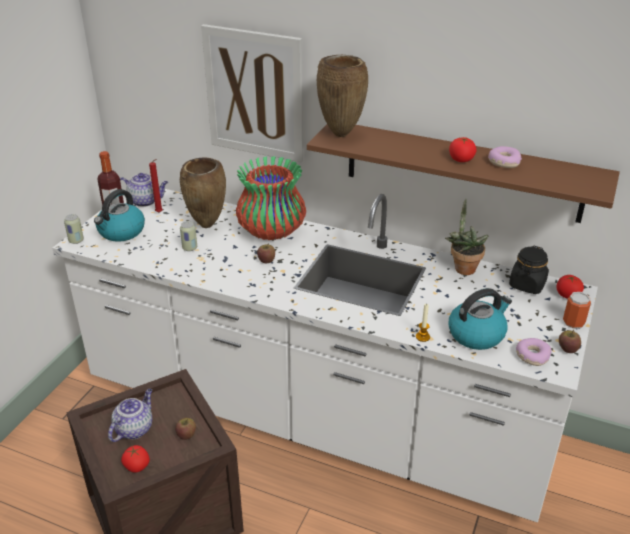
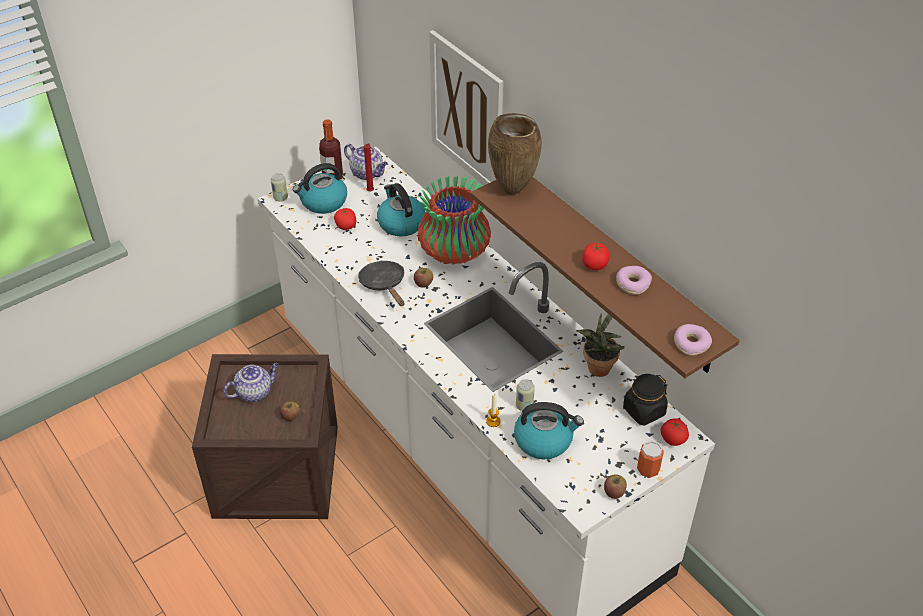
camera: 30 degrees right, 10 degrees up
(137, 466) = (236, 426): tomato -> tomato (346, 226)
(189, 248) = (368, 243): can -> can (524, 406)
(207, 226) = (401, 223): brown vase -> kettle
(232, 272) = (384, 284): none -> black frying pan
(532, 356) = (574, 484): donut -> donut (691, 344)

